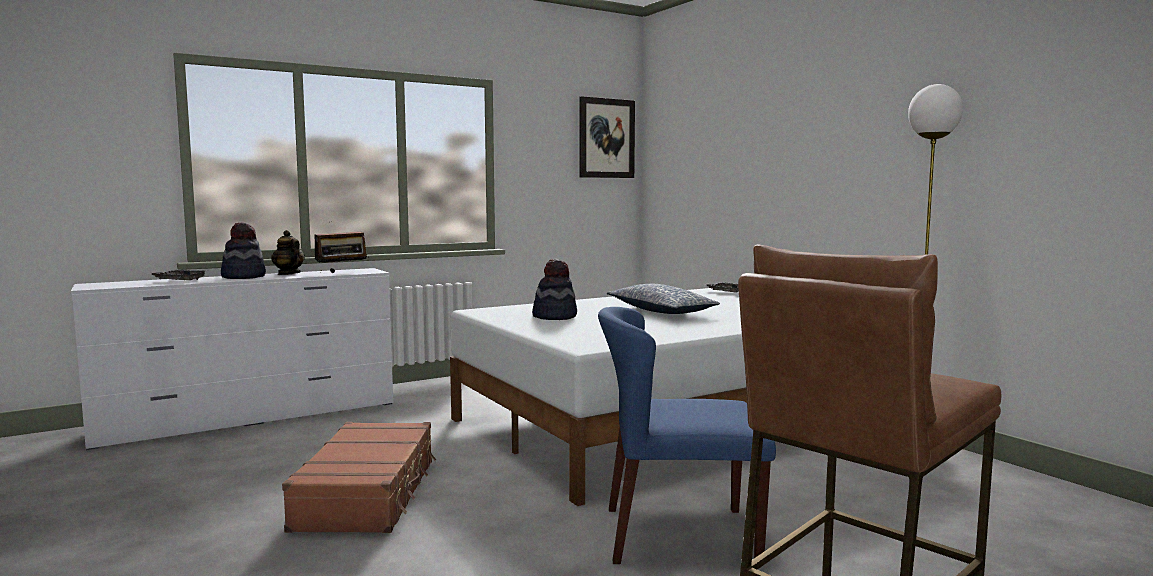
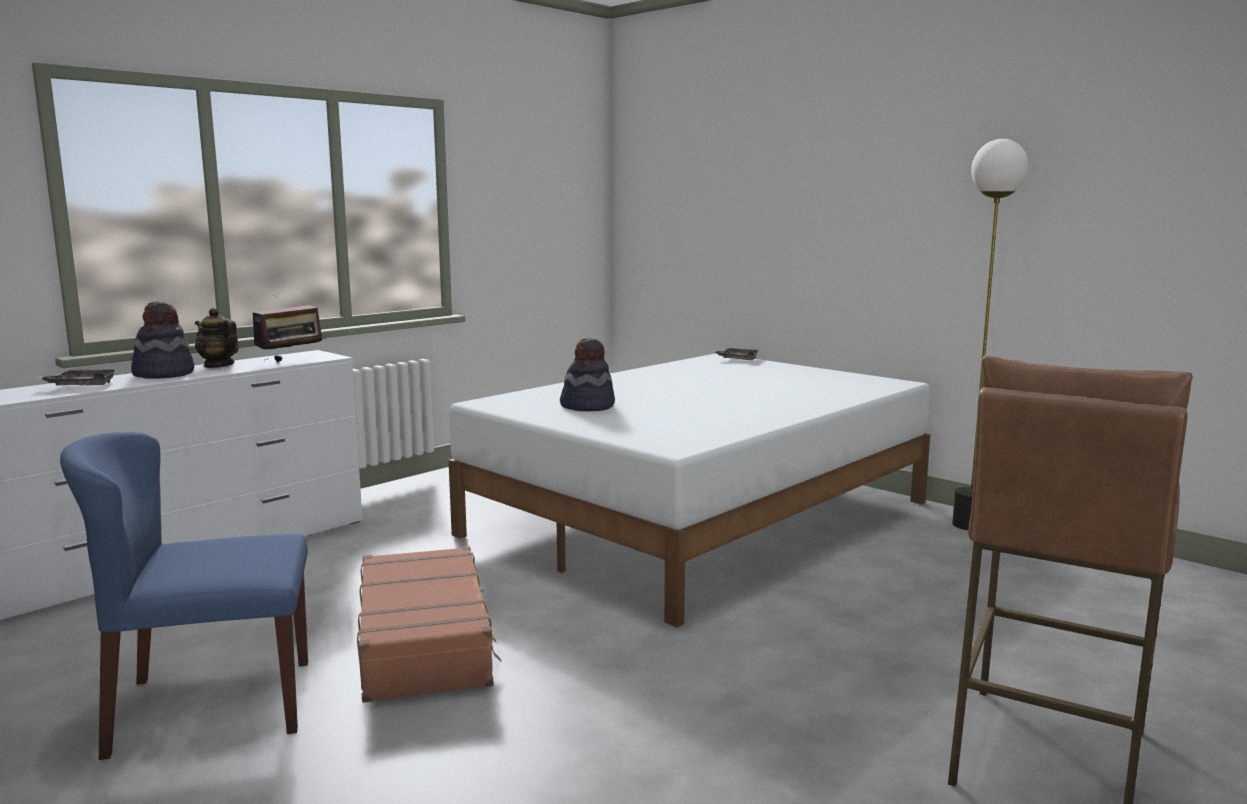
camera: 15 degrees left, 5 degrees up
(606, 138) = (571, 172): picture -> none
(660, 311) = (698, 391): pillow -> none
(678, 535) = (804, 647): blue chair -> blue chair (211, 706)

